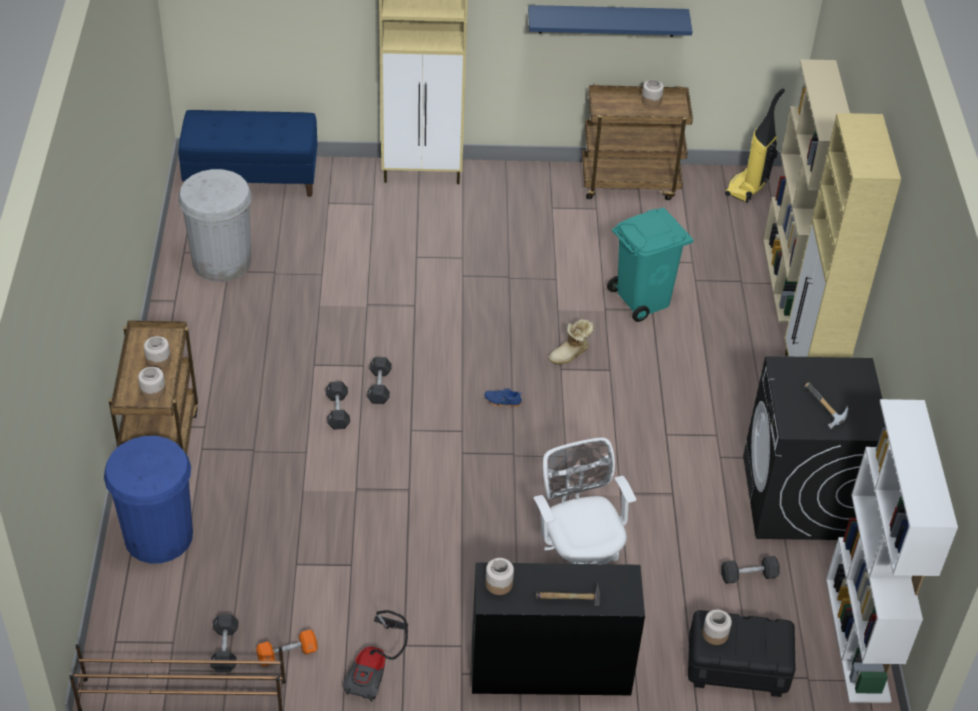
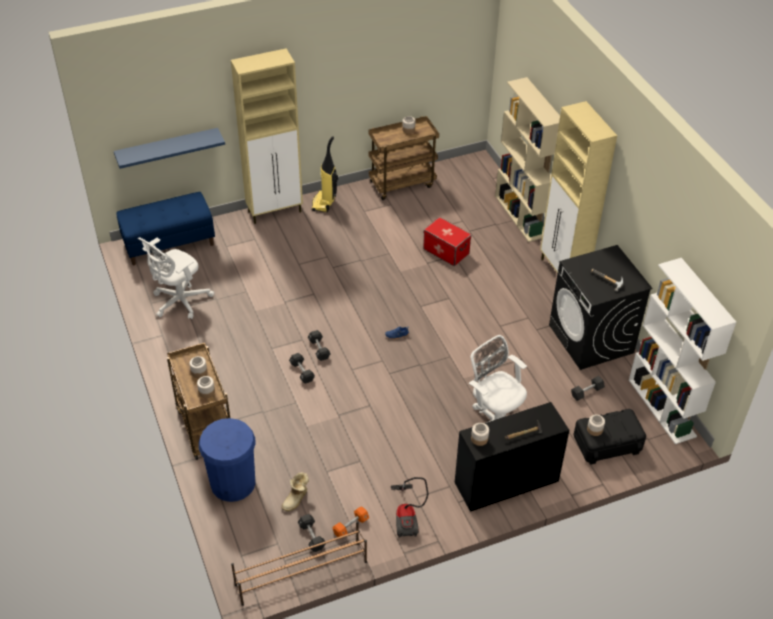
camera: 20 degrees left, 0 degrees up
(221, 262) = (179, 302): white trash can -> white office chair
(570, 354) = (421, 296): boot -> boot (296, 499)
(607, 20) = (374, 86): blue shelf -> blue shelf (167, 147)
(643, 300) = (446, 251): turquoise trash can -> storage box
(747, 188) = (470, 168): vacuum cleaner -> vacuum cleaner (324, 203)

